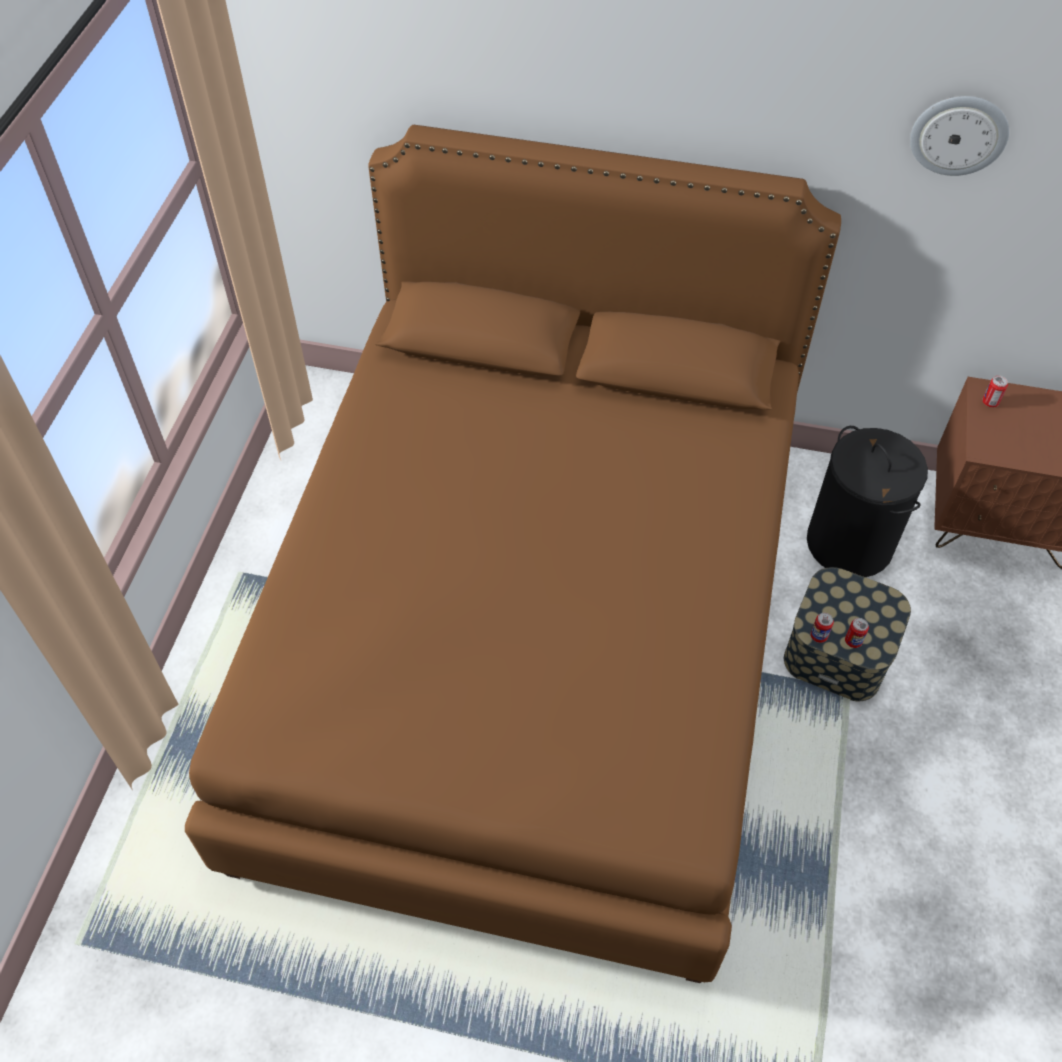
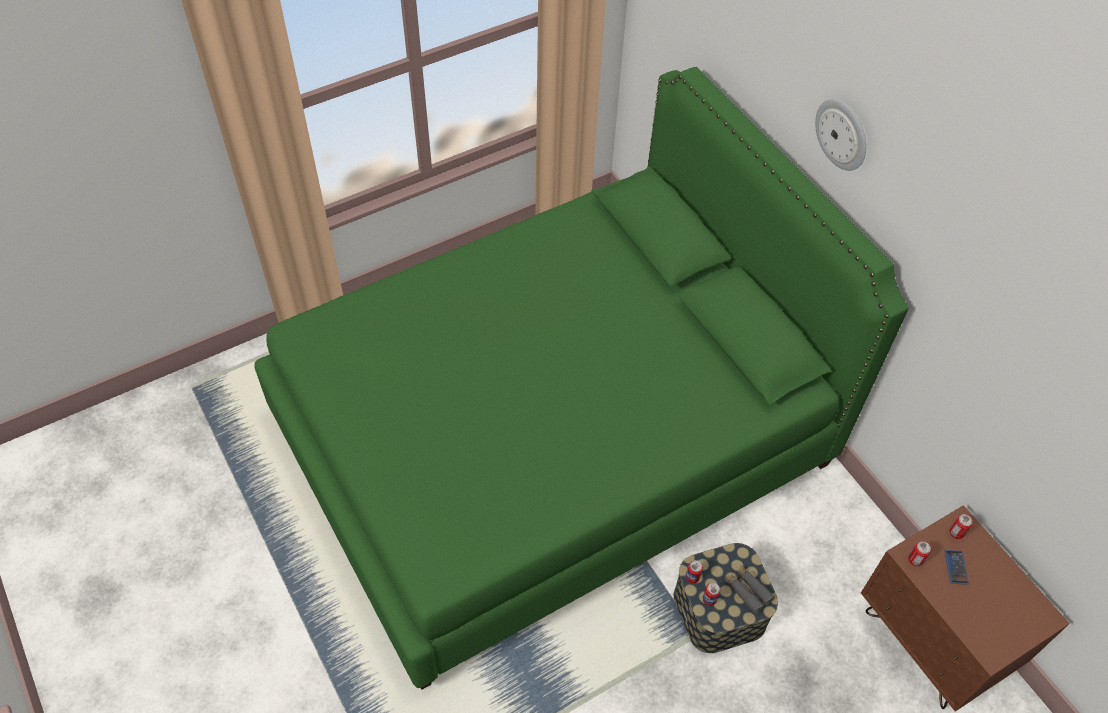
camera: 45 degrees right, 0 degrees up
(530, 640) = (551, 440): brown bed -> green bed
(850, 544) = (809, 559): black laundry basket -> none
(870, 605) = (747, 591): none -> grey binoculars
(959, 134) = (998, 301): wall clock -> wall clock (842, 134)
(992, 449) = (915, 560): none -> can
(1022, 429) = (956, 567): none -> phone

